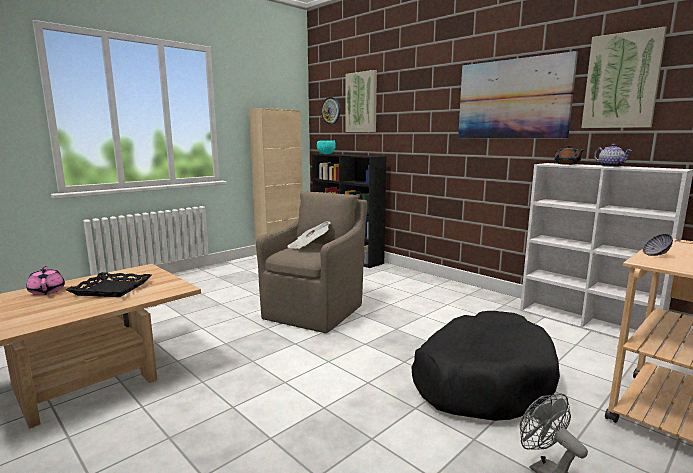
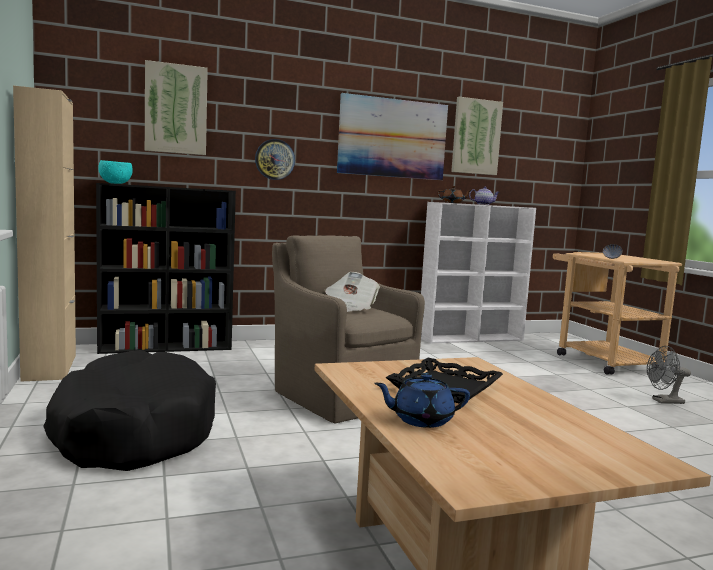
camera: 65 degrees left, 5 degrees down
(47, 291) = (421, 420): pink teapot -> blue teapot
(331, 110) = (103, 112): wall clock -> wall clock (274, 159)
(481, 379) = (545, 383): black dog bed -> black dog bed (133, 432)

